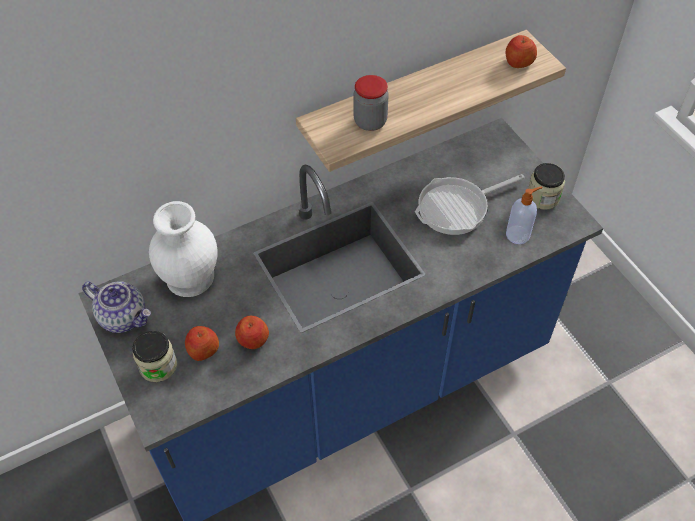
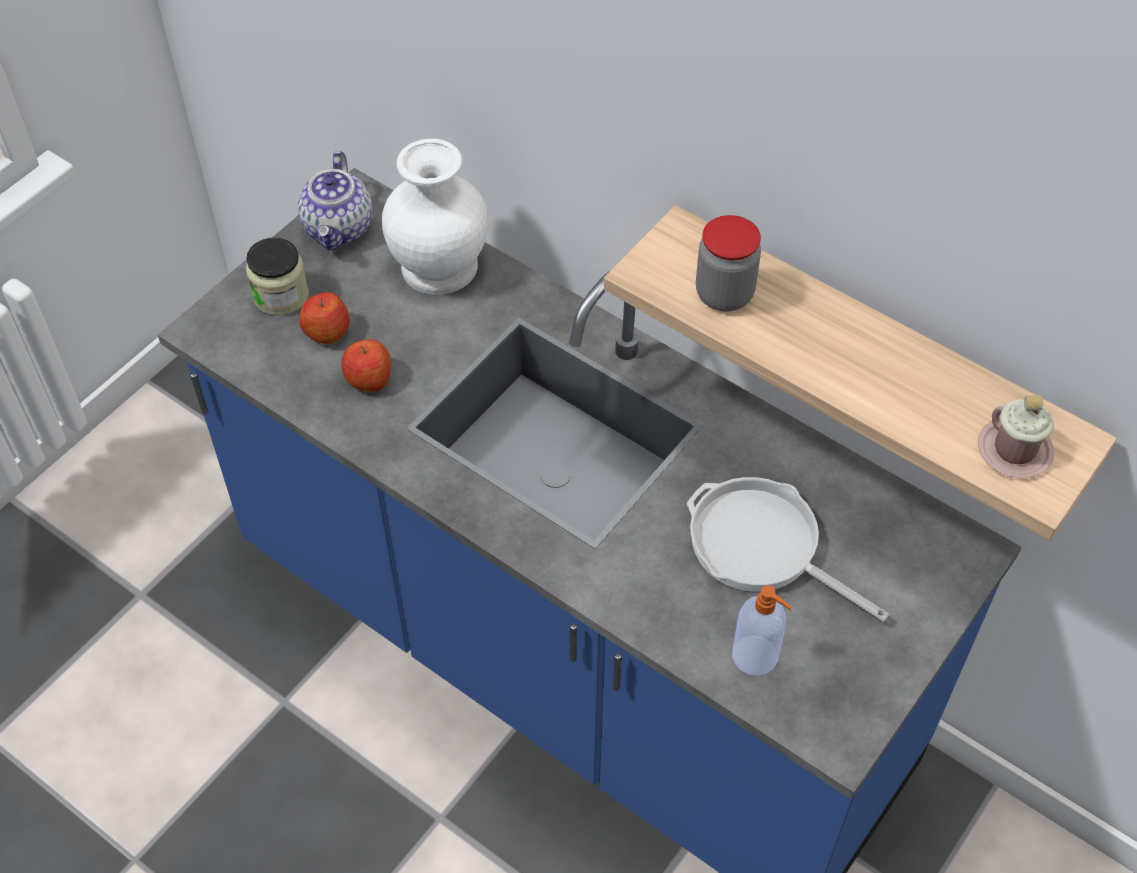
camera: 65 degrees right, 0 degrees up
(518, 62) = (1014, 450): apple -> pink mug
(542, 197) = (866, 670): jar -> none

